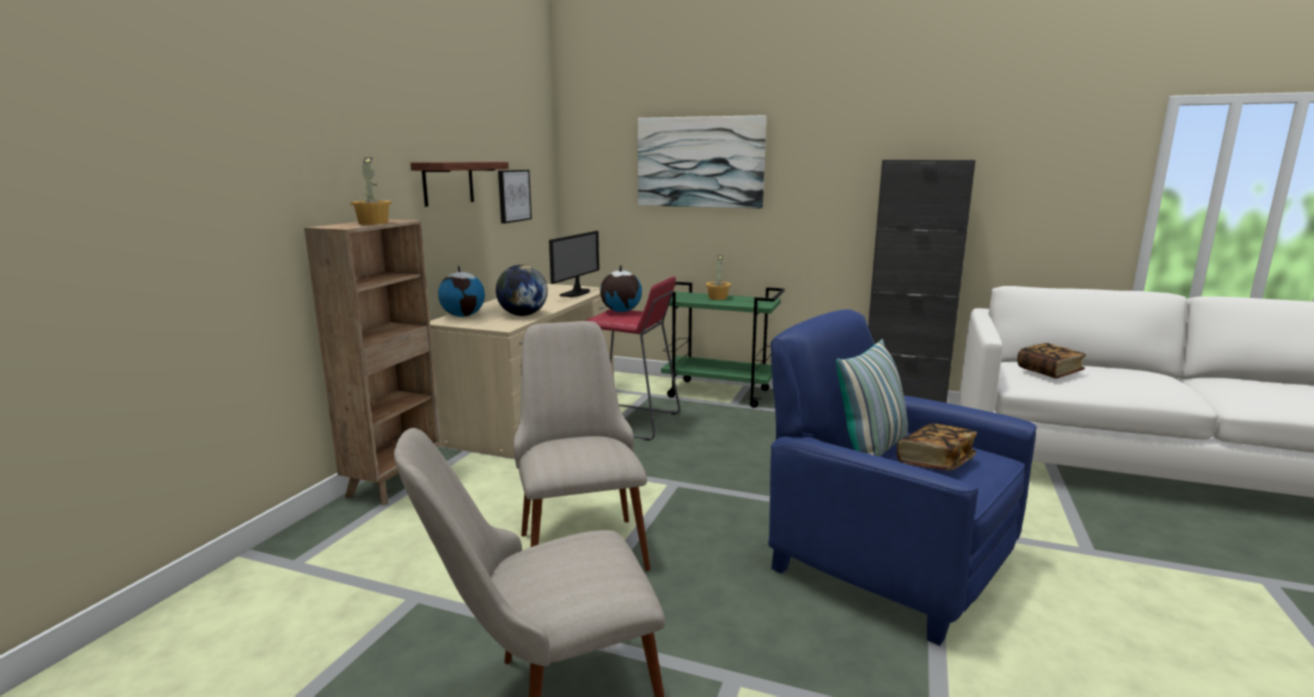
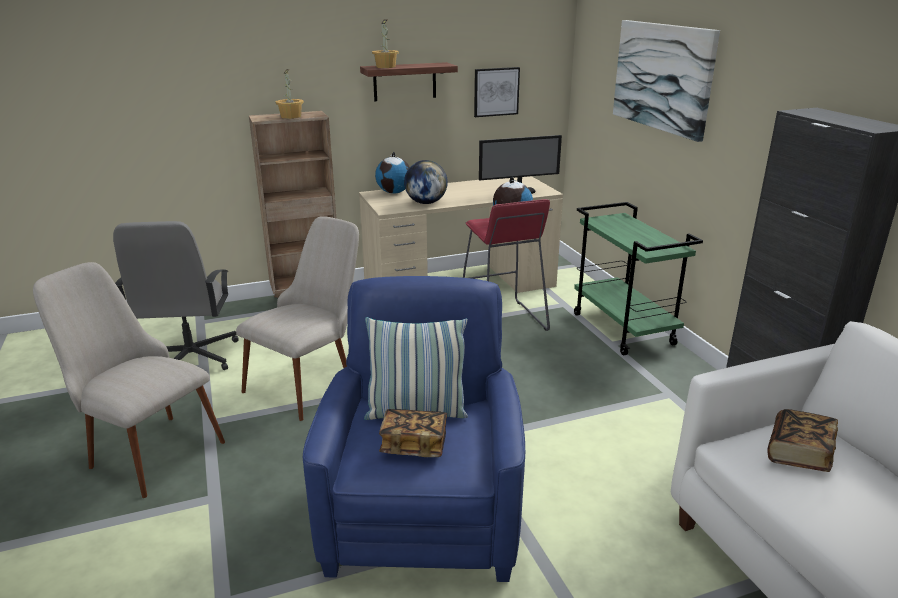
camera: 50 degrees right, 10 degrees up
(375, 601) = (190, 358): none -> grey office chair
(717, 298) = (636, 230): potted plant -> potted plant (386, 67)

